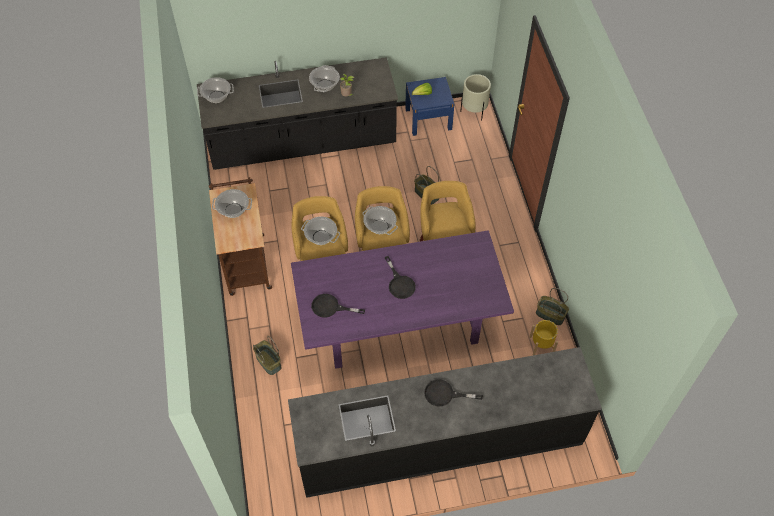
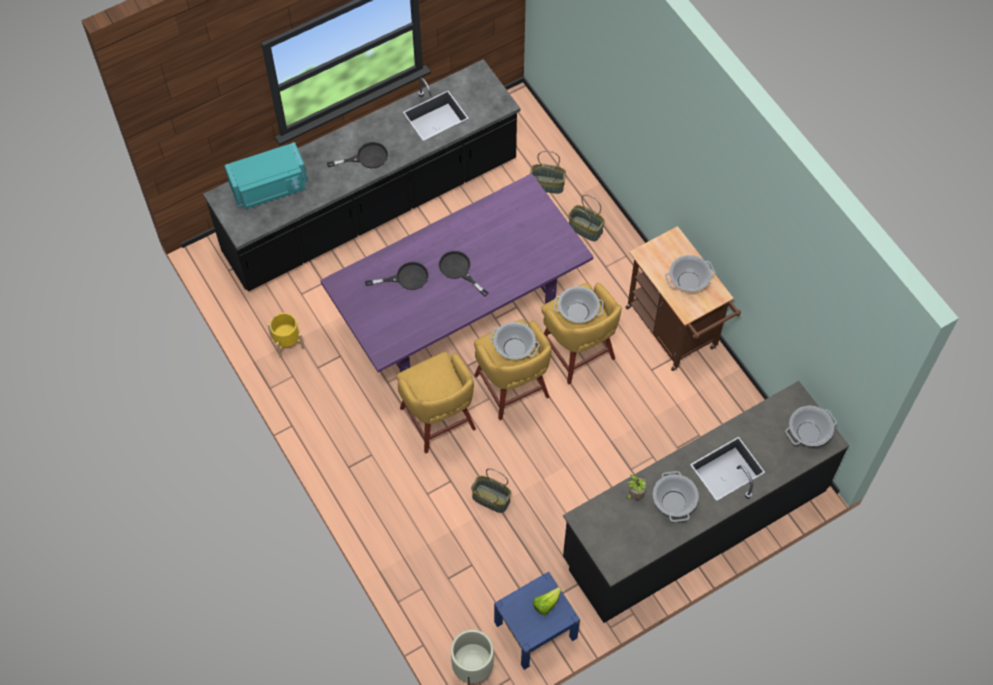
camera: 160 degrees right, 5 degrees up
(330, 307) = (524, 220): black frying pan -> black frying pan (406, 278)
(539, 393) = (270, 188): none -> turquoise microwave
(550, 315) = (285, 381): basket -> basket (547, 184)

